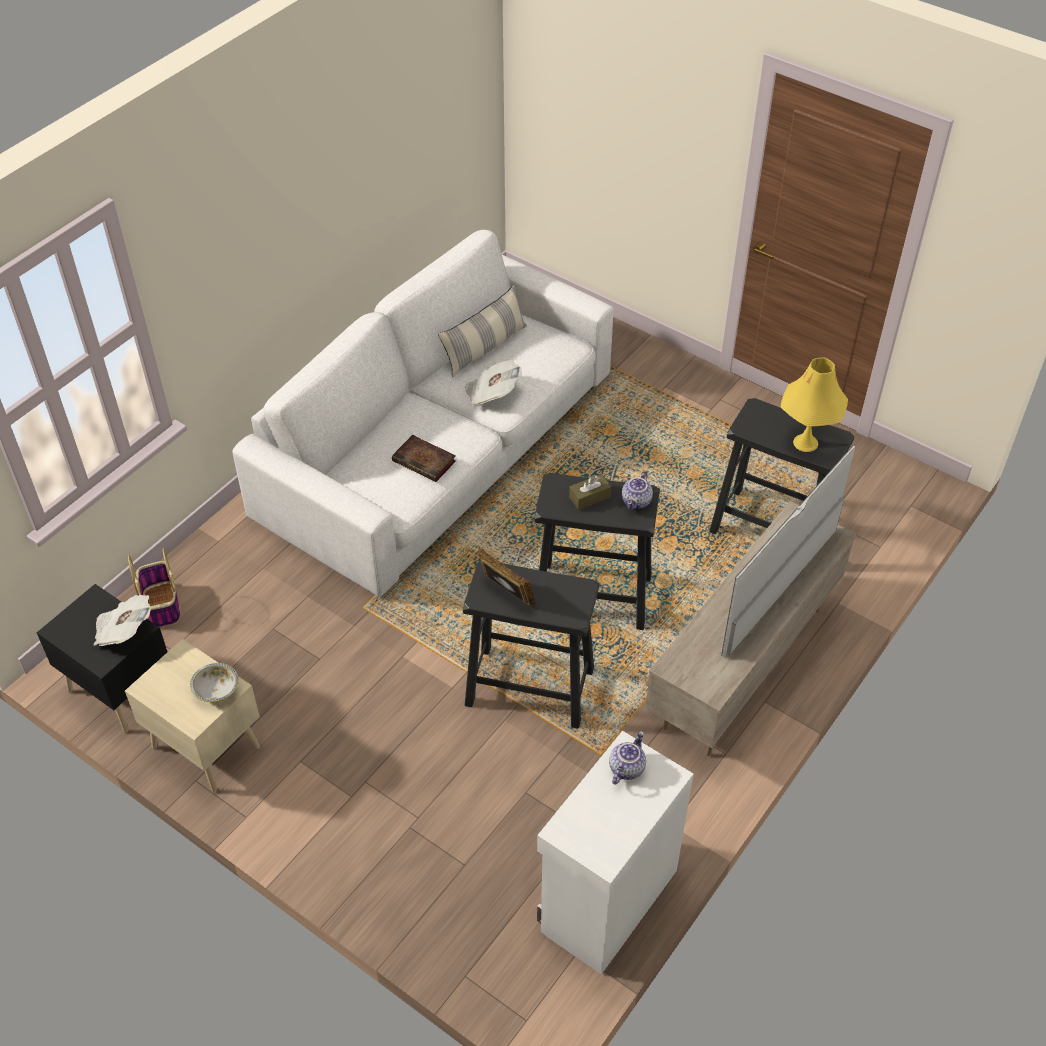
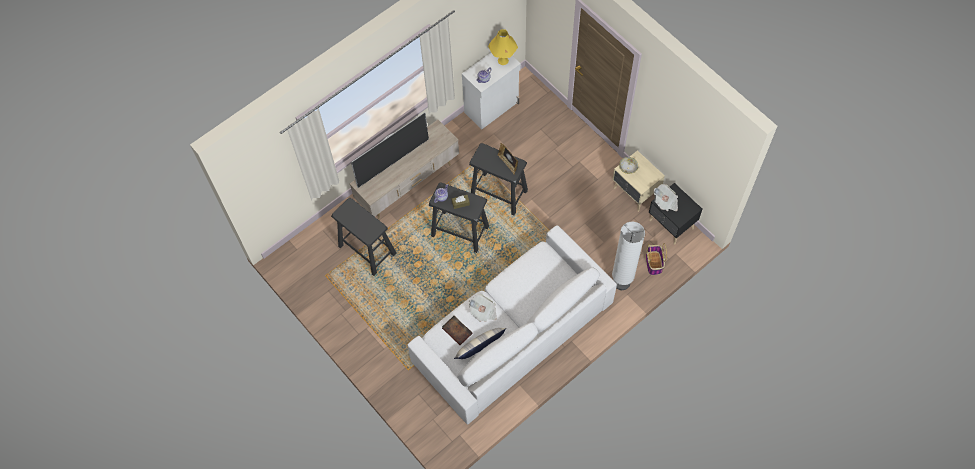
camera: 165 degrees left, 15 degrees up
(231, 559) = (621, 282): none -> white floor lamp
(425, 461) = (525, 272): book -> book (456, 330)
(805, 442) = (355, 213): yellow table lamp -> yellow table lamp (503, 60)

